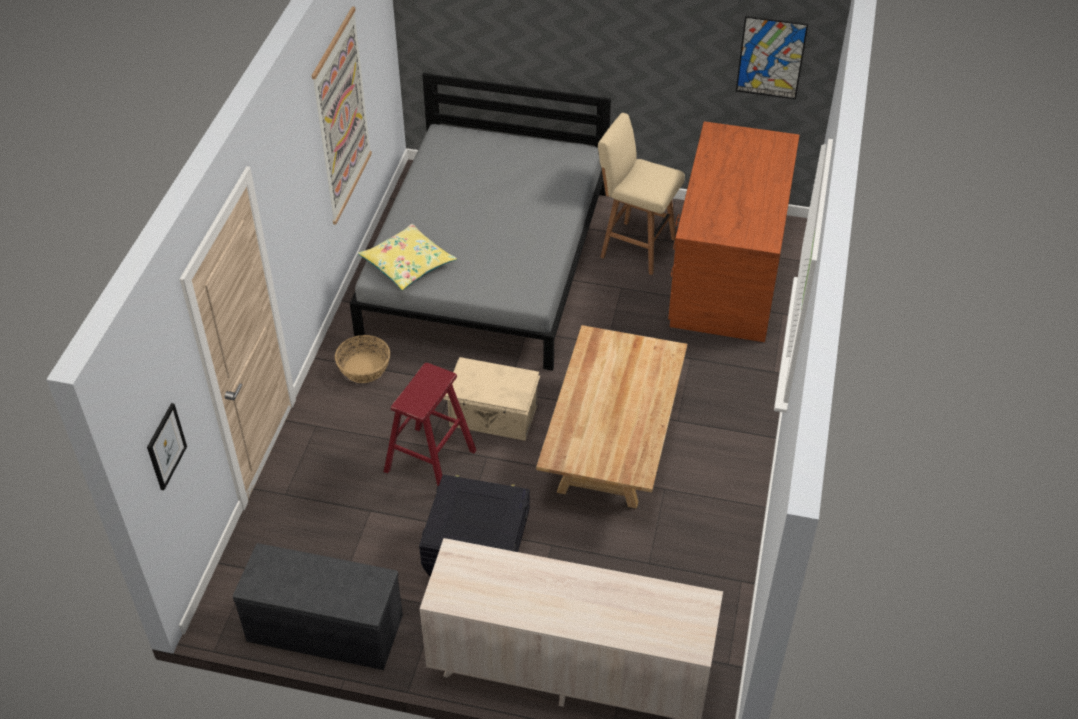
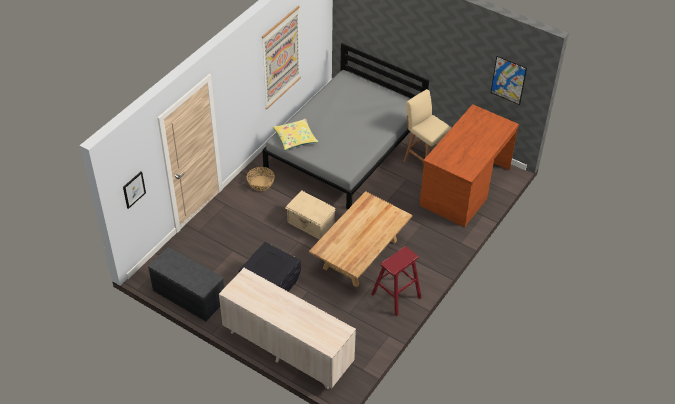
camera: 20 degrees right, 0 degrees up
(430, 461) = (270, 236): red stool -> red stool (396, 296)

